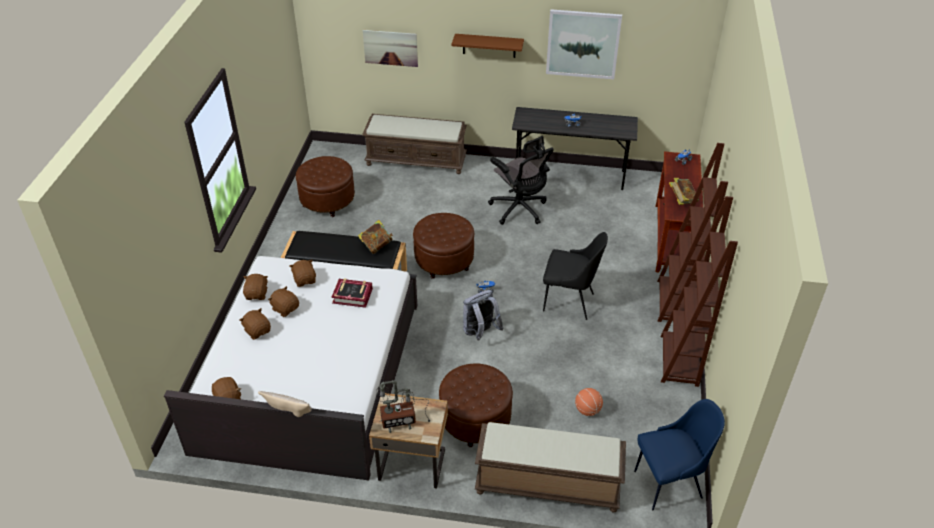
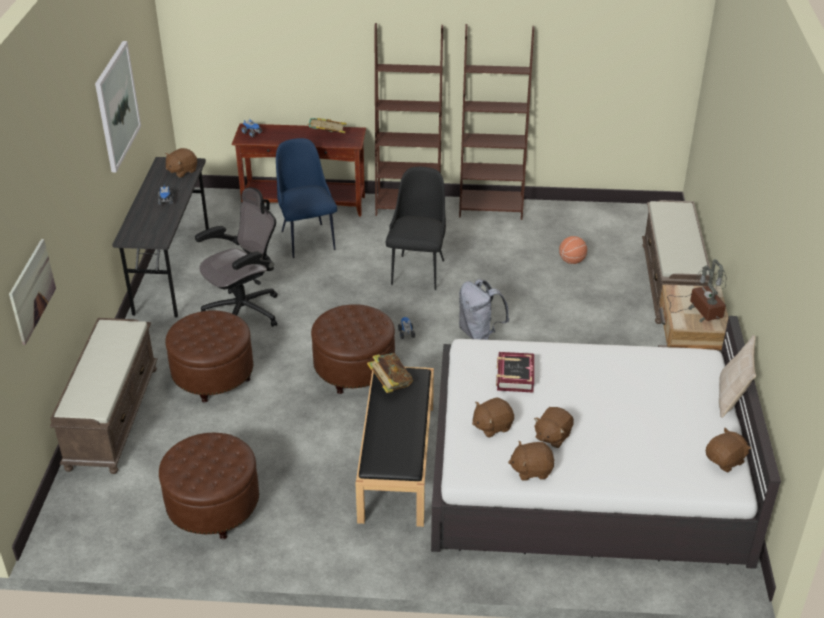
camera: 95 degrees left, 5 degrees down
(257, 331) = (601, 456): brown plush toy -> brown plush toy (182, 171)
(475, 420) = (610, 331): brown ottoman -> brown ottoman (213, 377)
(489, 45) = (80, 185): brown shelf -> none
(668, 484) = (641, 220): blue chair -> blue chair (307, 240)

